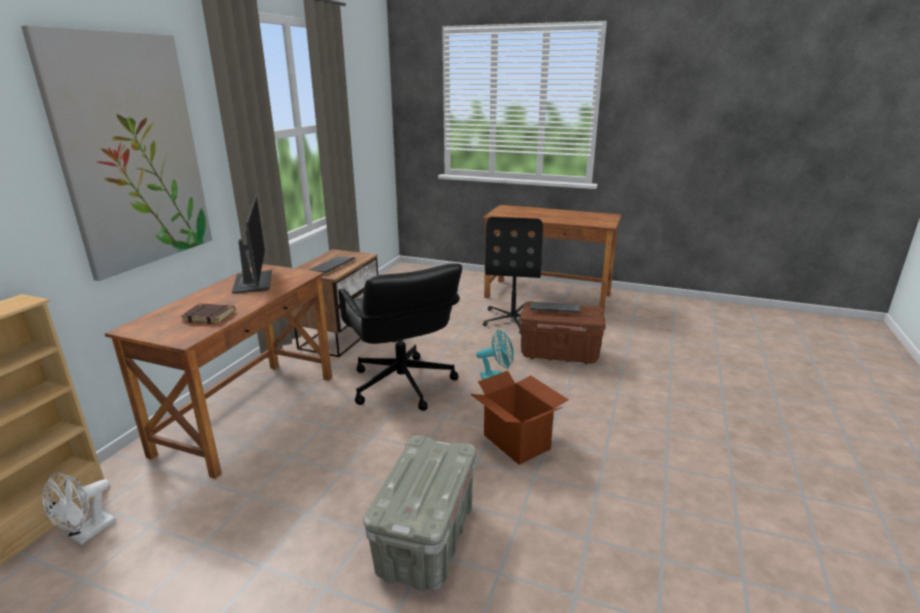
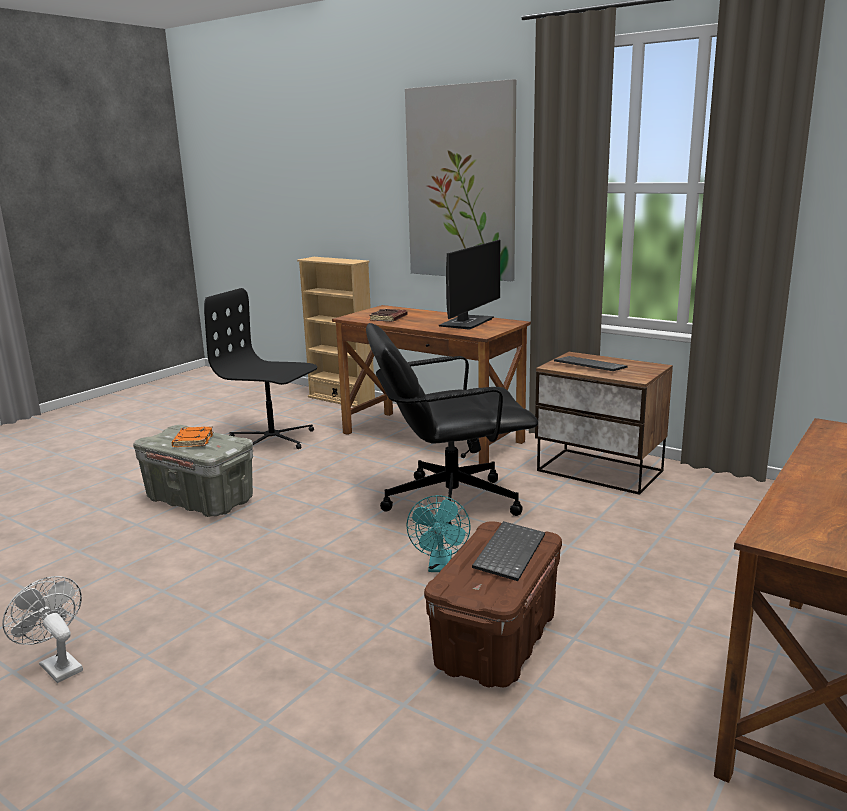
camera: 105 degrees right, 5 degrees down
(87, 534) = (316, 409): white fan -> white fan (57, 665)
(253, 282) = (467, 322): monitor -> monitor turned 60 degrees counterclockwise
(427, 476) = (192, 440): none -> orange book
(513, 319) = (667, 619): black office chair -> black office chair (272, 439)
(517, 441) = (284, 558): cardboard box -> none

